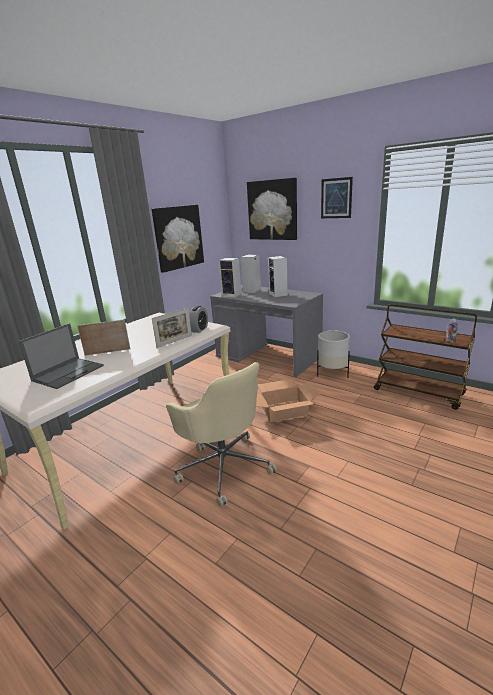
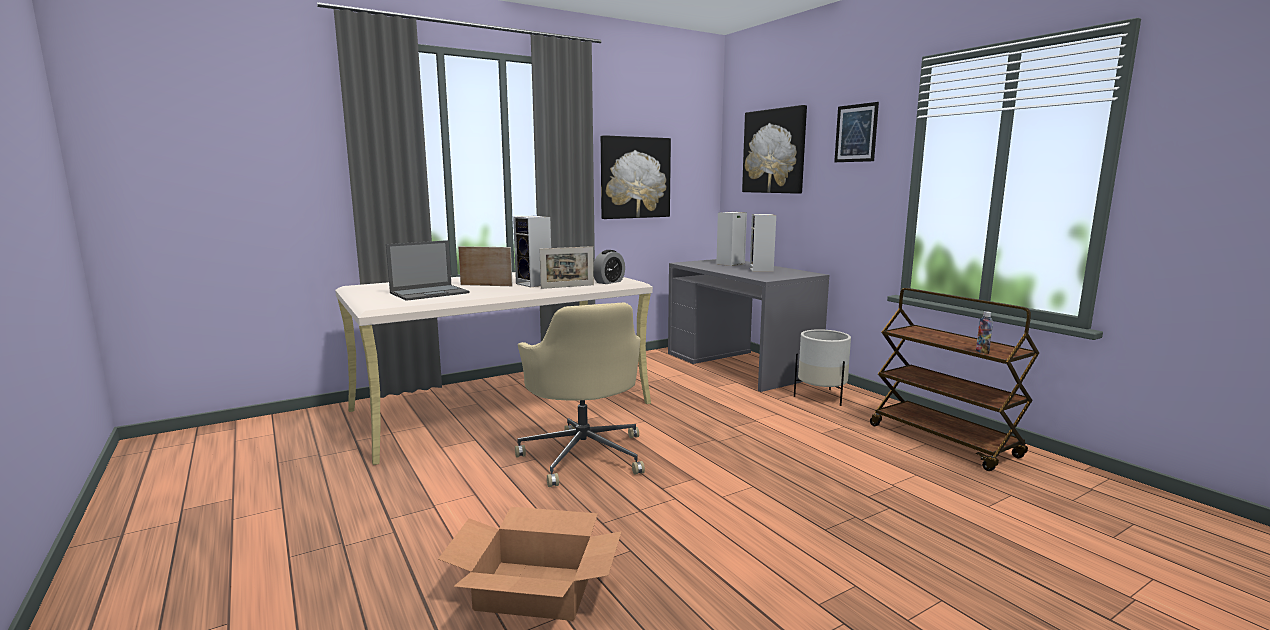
camera: 20 degrees right, 10 degrees down
(232, 295) = (698, 265): speaker -> speaker (535, 284)
(284, 410) = (711, 421): cardboard box -> cardboard box (534, 589)

